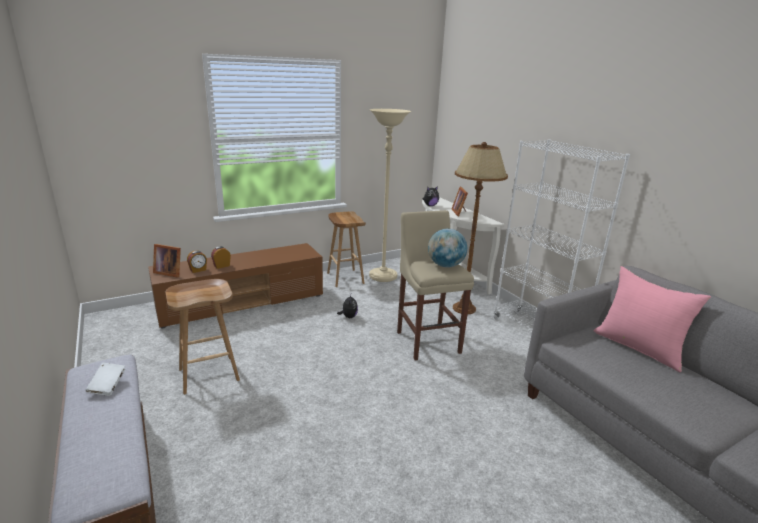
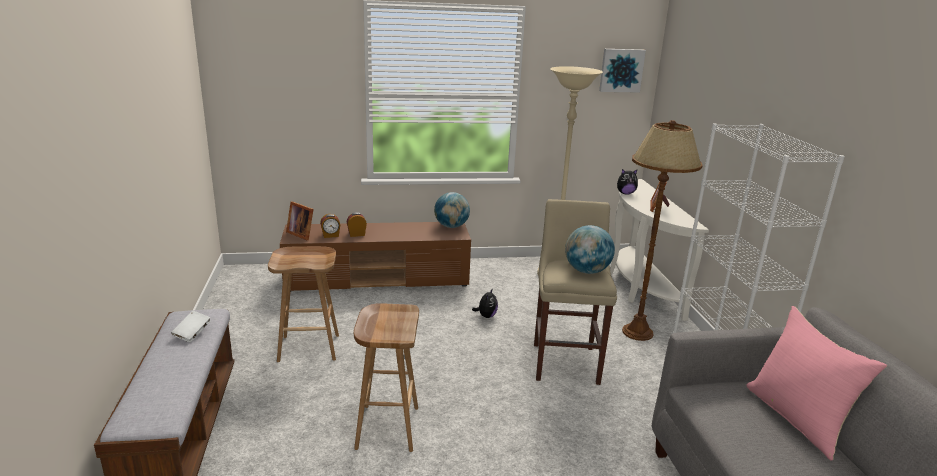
camera: 20 degrees right, 0 degrees up
(300, 248) = (451, 226): none -> globe
(344, 278) = (506, 270): brown stool -> brown stool (387, 427)
(413, 111) = (621, 70): none -> picture

